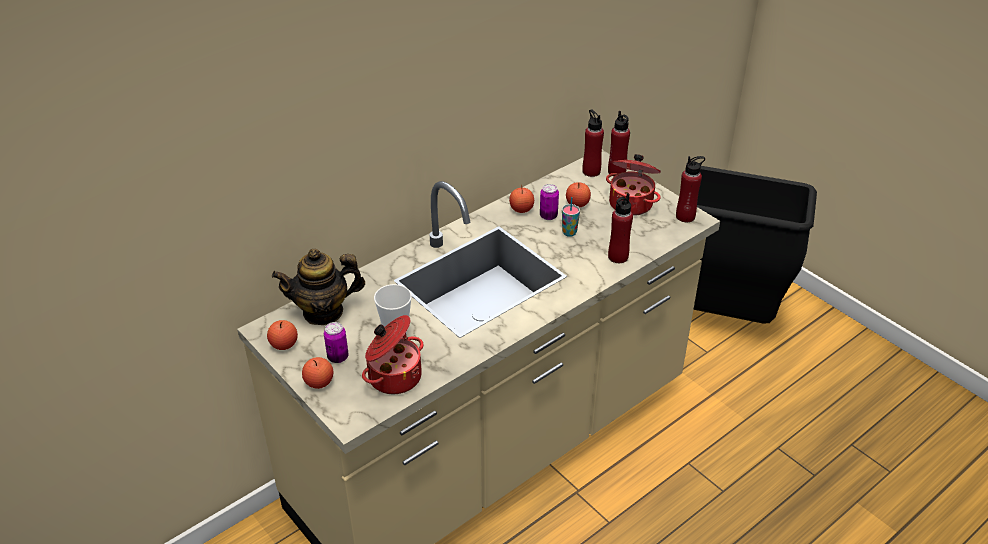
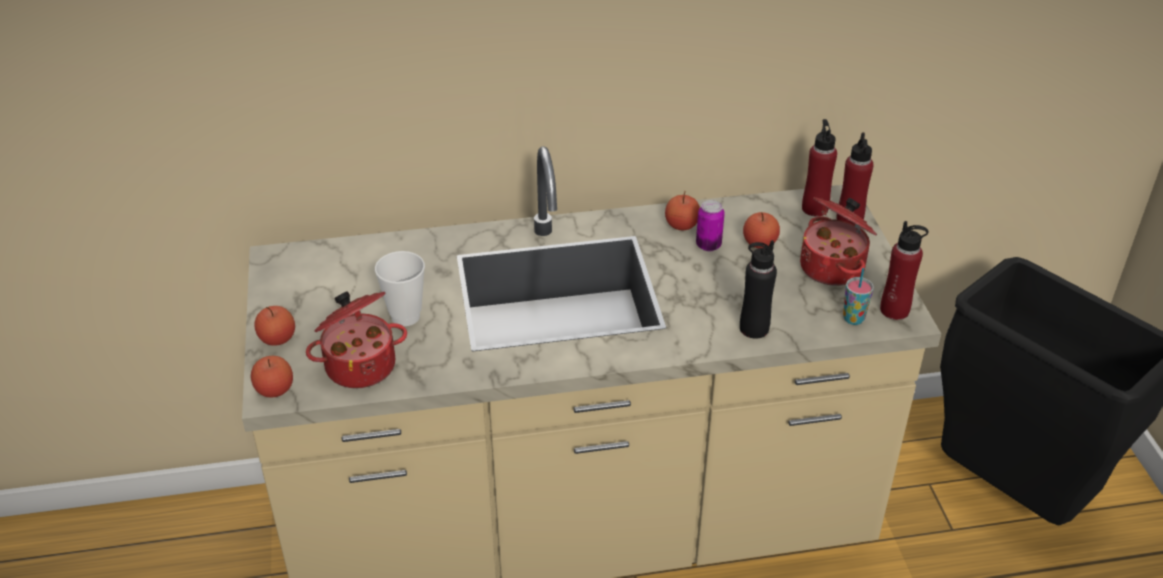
camera: 30 degrees right, 0 degrees up
(284, 344) = (279, 282): apple -> apple (274, 389)
(323, 312) = (350, 262): teapot -> none
(338, 357) = (321, 319): can -> none
(569, 233) = (717, 275): cup -> cup (853, 319)
(618, 257) = (754, 328): red bottle -> black bottle

